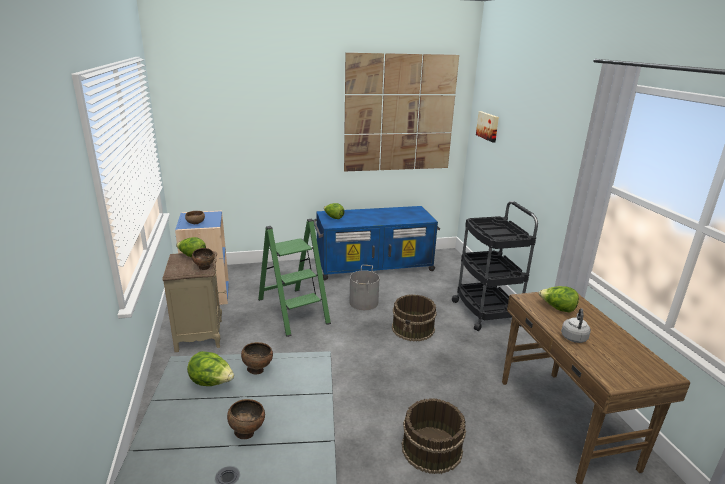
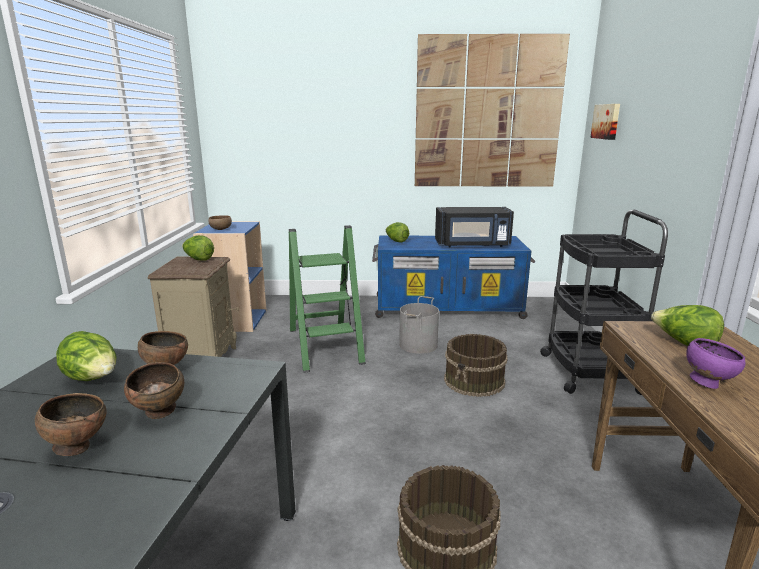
camera: 15 degrees right, 5 degrees down
(205, 268) = (203, 270): brown bowl -> brown bowl (160, 413)
(393, 218) = (472, 245): none -> black microwave
(573, 337) = (707, 383): grey kettle -> purple bowl

